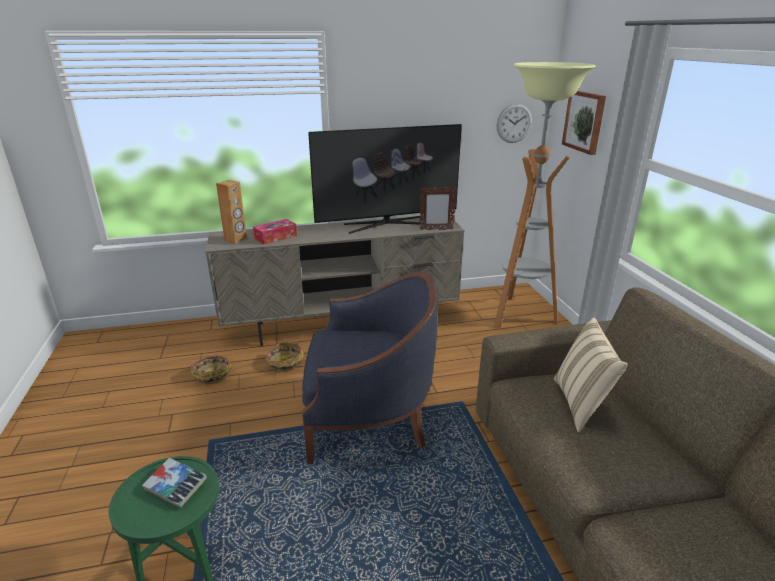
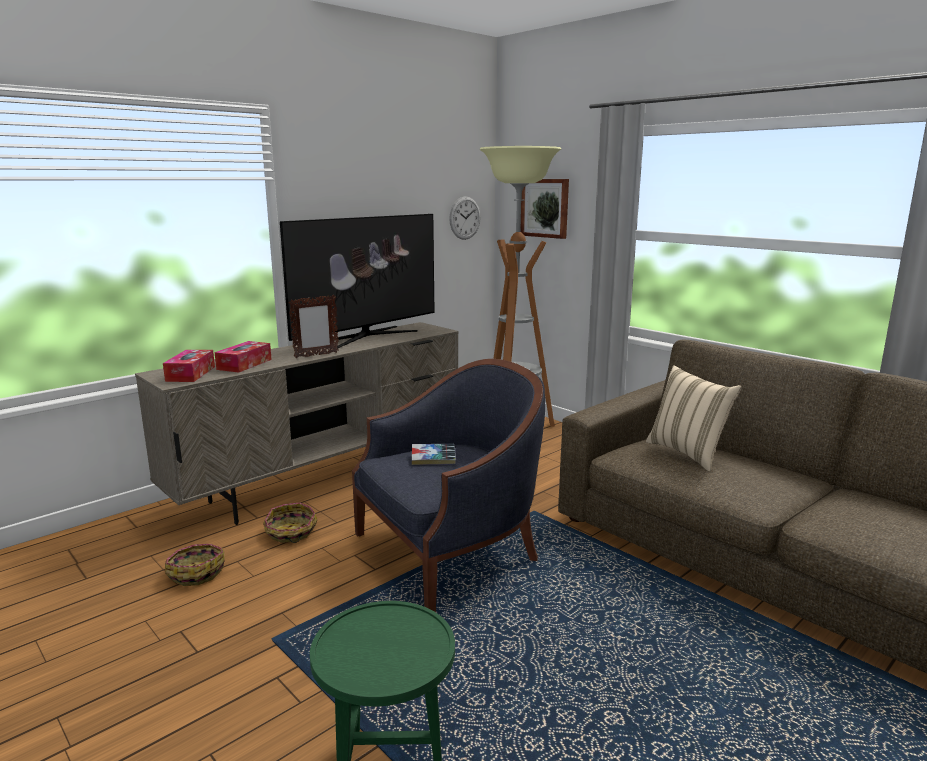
camera: 30 degrees left, 10 degrees down
(175, 486) = (388, 632): book -> book (433, 458)
(236, 239) = (191, 374): brown speaker -> tissue box
(436, 229) = (429, 334): picture frame -> picture frame (316, 355)

